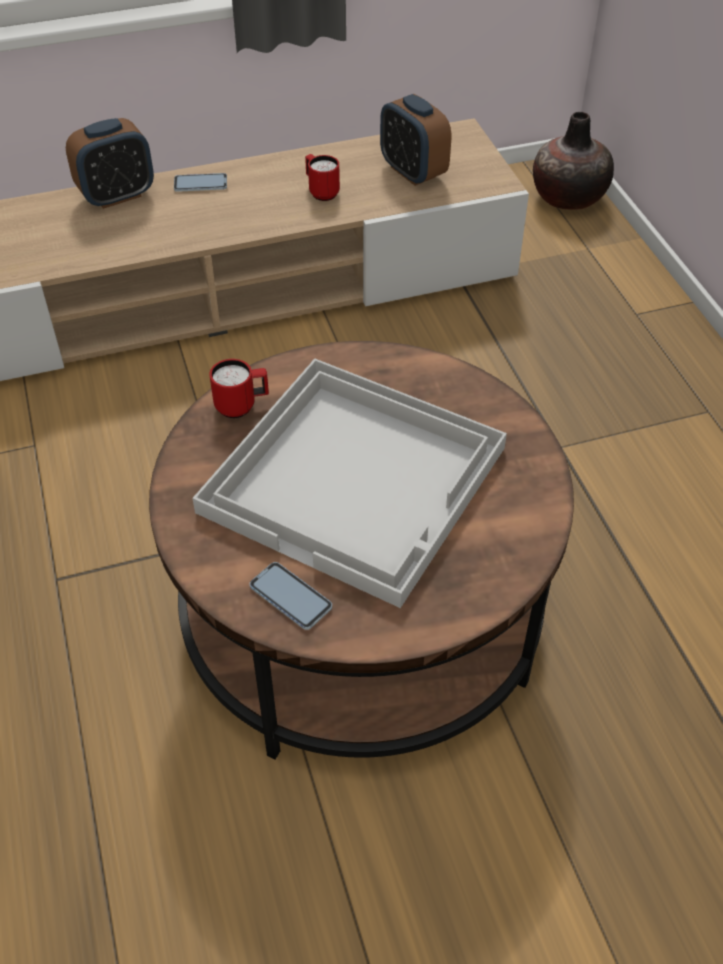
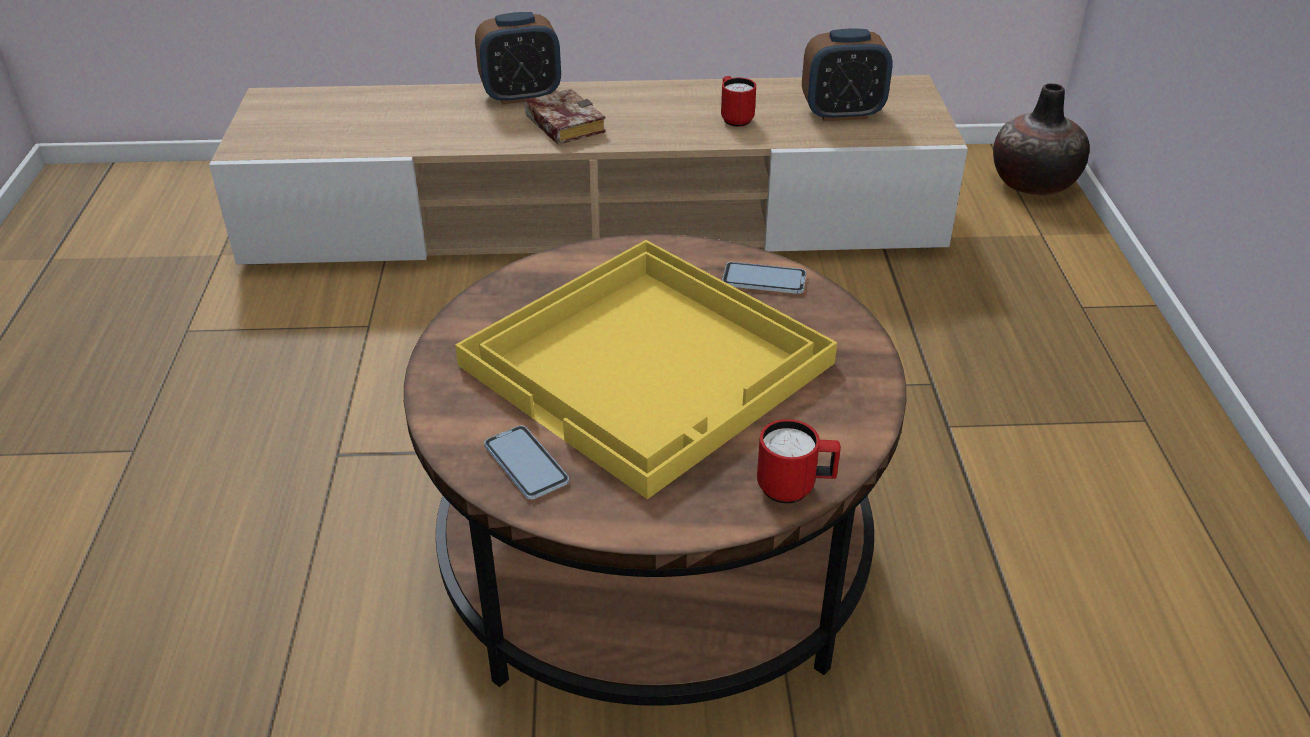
camera: 15 degrees right, 10 degrees down
(167, 223) = (561, 124): none -> book
(200, 184) = (610, 96): phone -> phone (764, 280)
(242, 406) = (553, 276): red mug -> red mug (795, 488)
(357, 479) = (650, 364): white tray -> yellow tray
(413, 172) = (842, 113): alarm clock -> alarm clock turned 75 degrees counterclockwise

